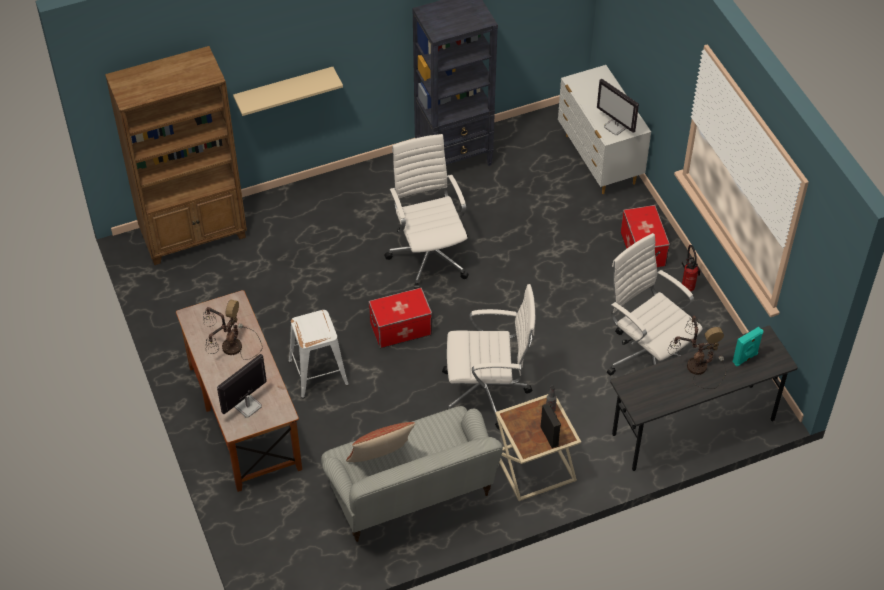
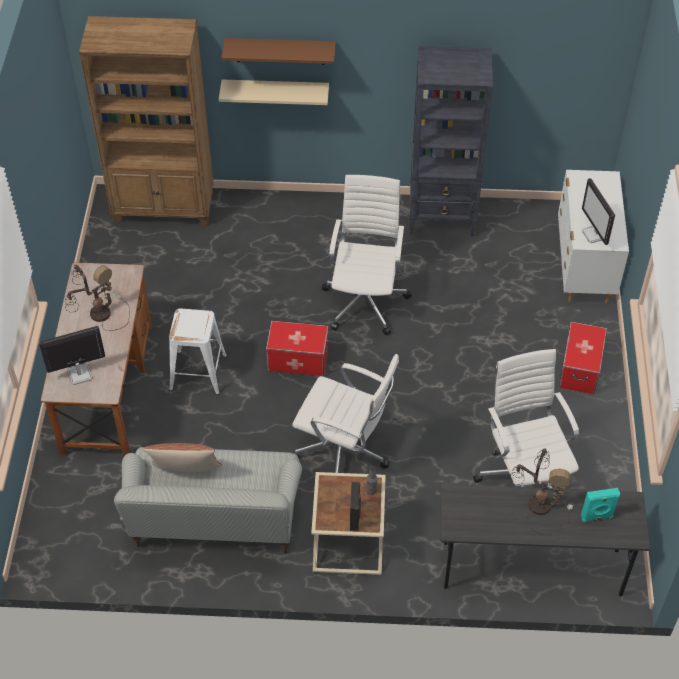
camera: 25 degrees right, 0 degrees up
(286, 51) = (280, 51): none -> brown shelf
(687, 286) = (605, 423): fire extinguisher -> none

